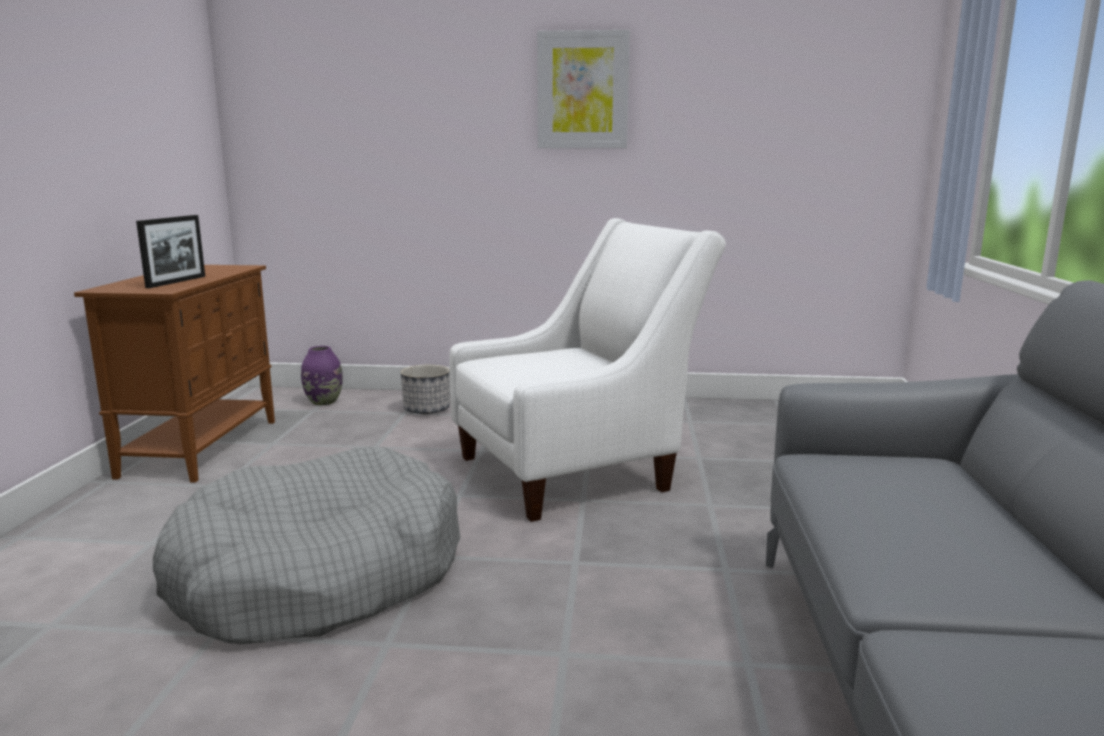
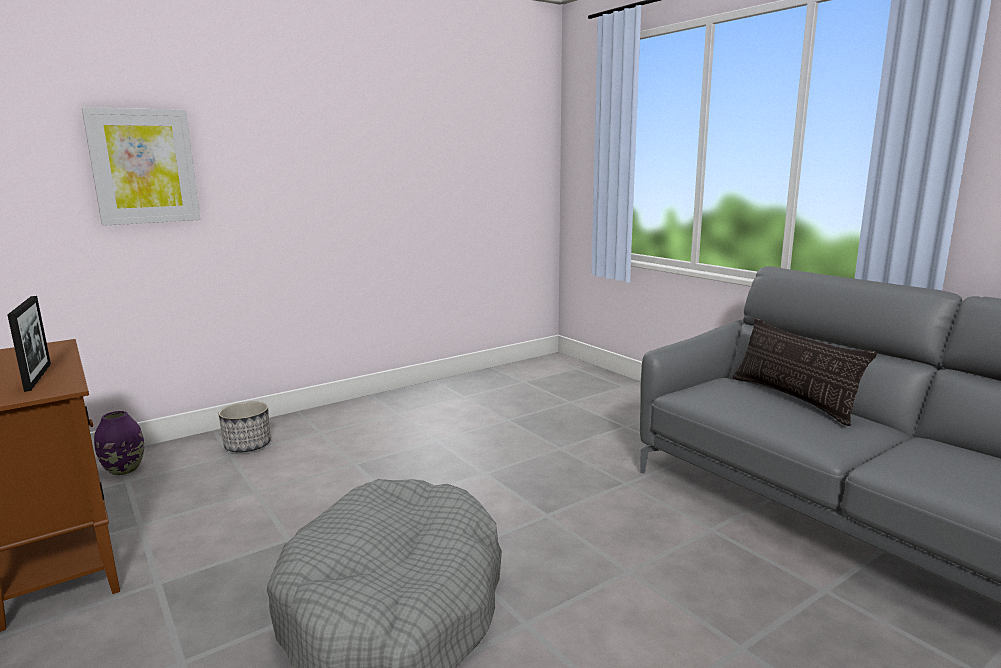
camera: 40 degrees left, 0 degrees up
(577, 470) = (448, 454): white armchair -> none
(582, 90) = (338, 143): picture -> picture (144, 166)
(977, 510) = (793, 399): none -> pillow

